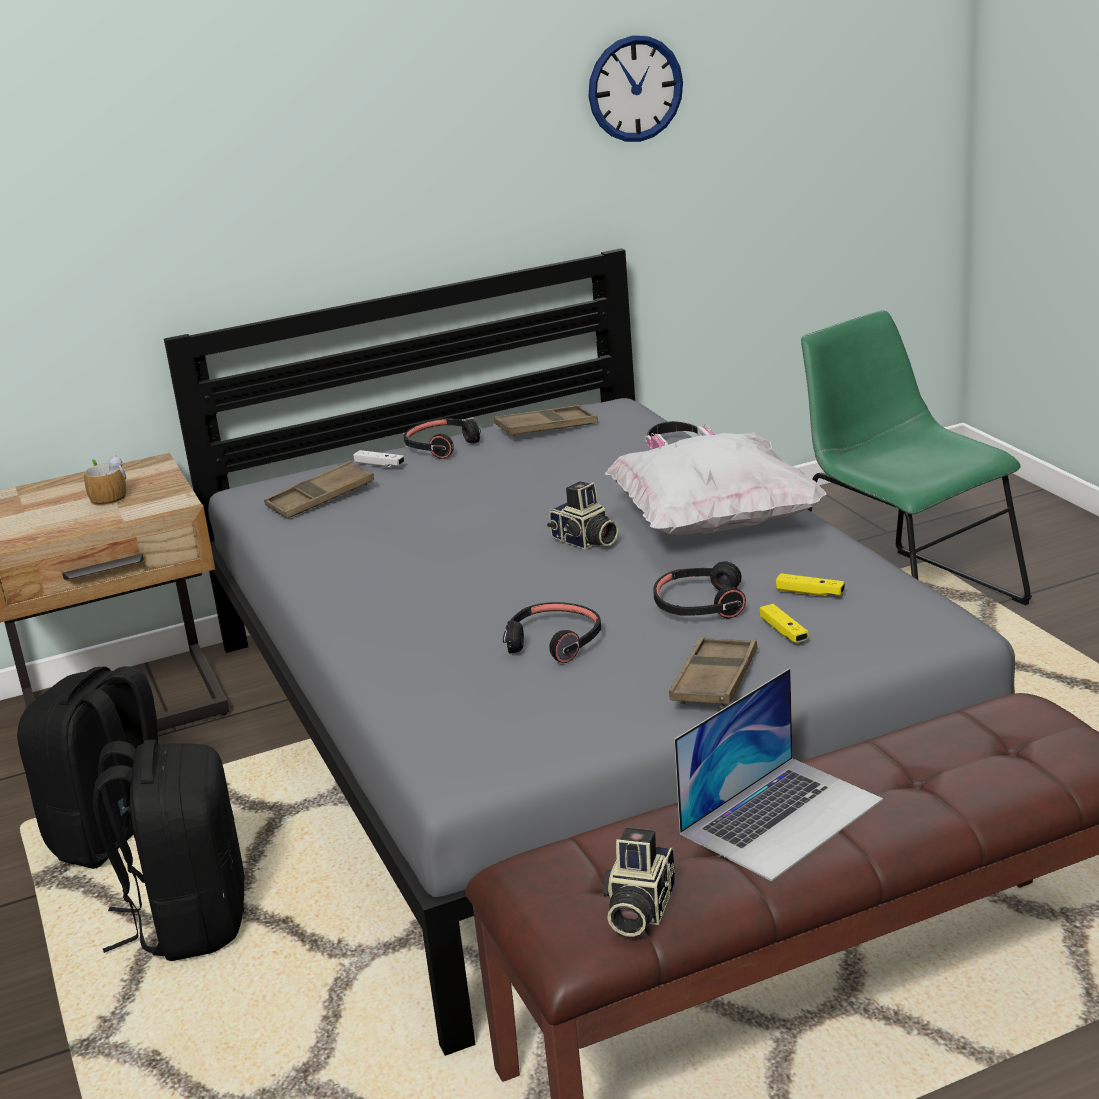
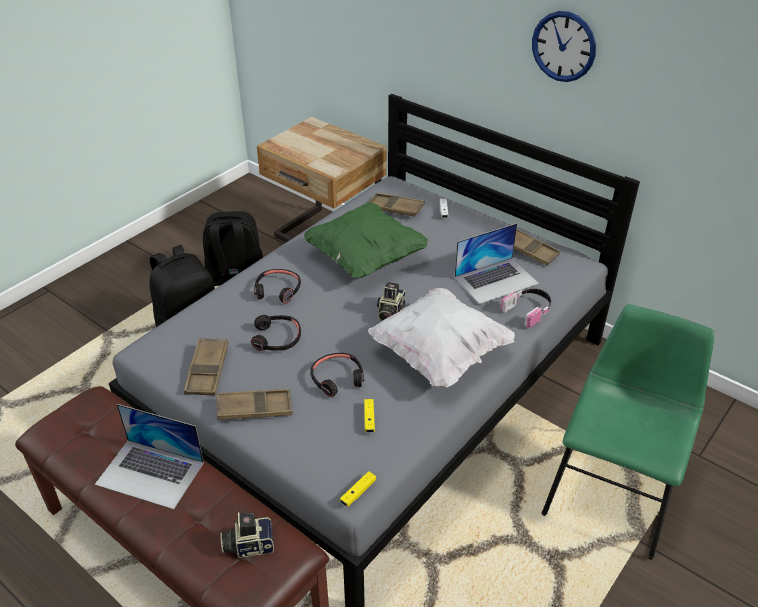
camera: 60 degrees right, 15 degrees up
(107, 496) = (329, 150): mug -> none
(423, 541) = (365, 258): none -> green pillow
(442, 446) = (481, 222): black headphones -> black headphones (278, 290)
(576, 716) = (207, 370): none -> brown tray
(594, 456) = (496, 280): none -> laptop
(635, 89) = (691, 87): wall clock -> wall clock (563, 46)
(637, 909) = (66, 444): camera -> camera (248, 544)
(783, 631) = (320, 421): yellow game controller -> yellow game controller (358, 492)

